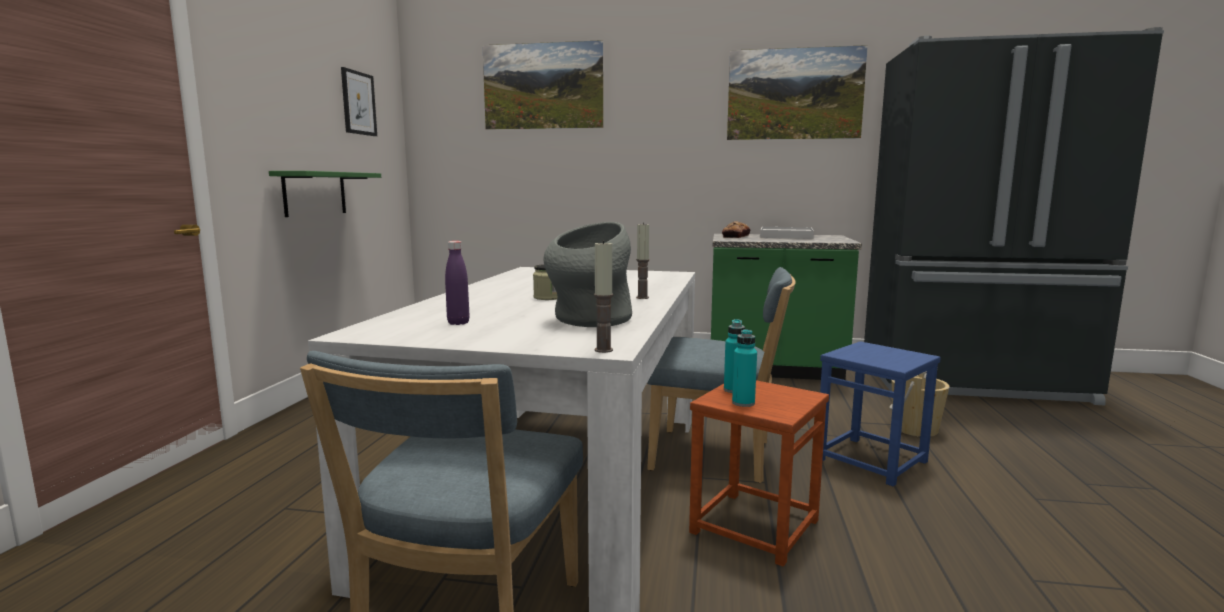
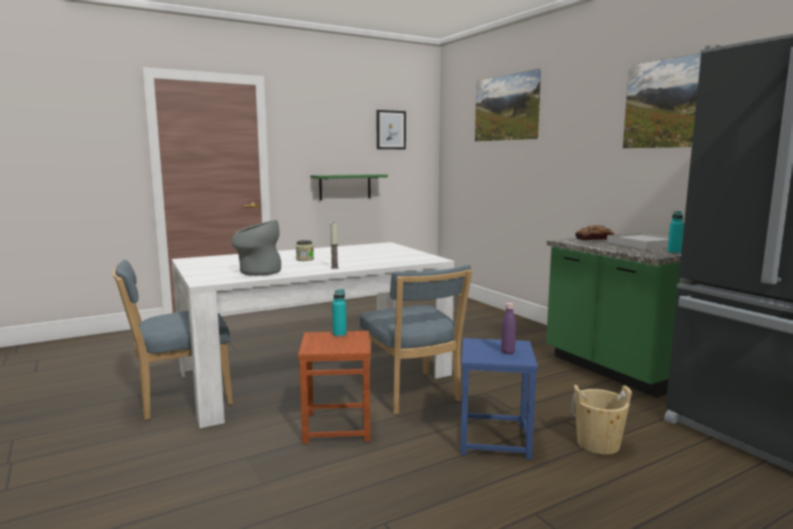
camera: 50 degrees right, 0 degrees up
(458, 323) = (224, 262): purple bottle -> purple bottle (507, 352)
(603, 350) = (201, 282): candle -> none
(743, 403) = (318, 340): turquoise bottle -> turquoise bottle (674, 253)

